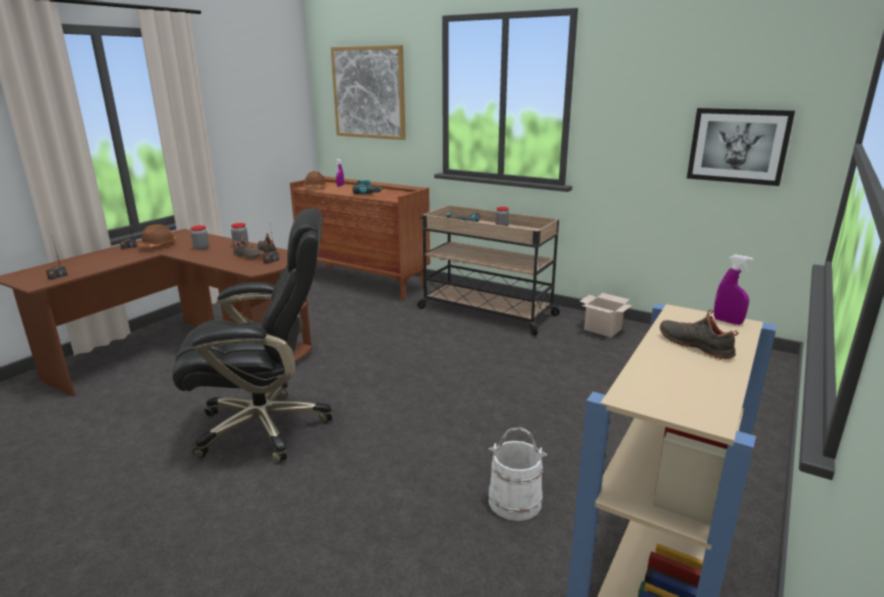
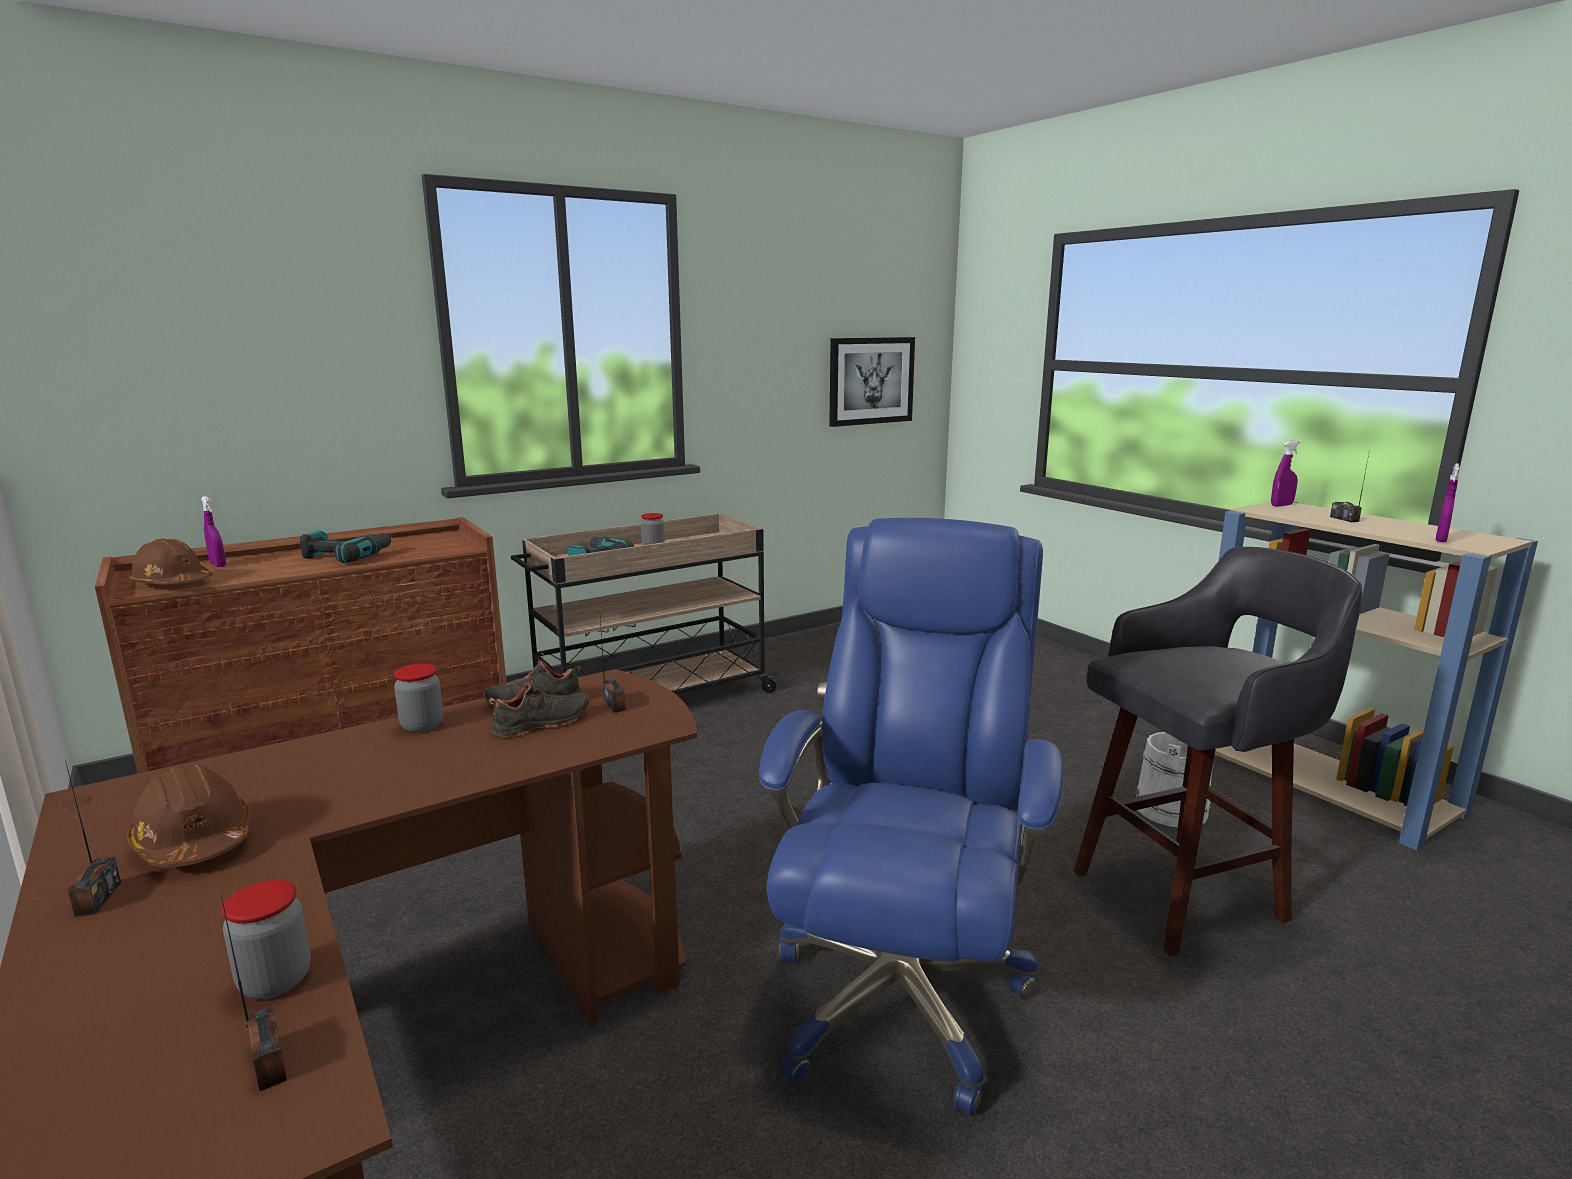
camera: 65 degrees left, 5 degrees down
(201, 248) = (356, 774): jar -> jar (275, 981)
(268, 429) = (904, 994): black office chair -> blue office chair
(369, 93) = (219, 331): picture -> none
(400, 512) = (1185, 894): none -> grey stool
(603, 329) = (798, 652): cardboard box -> none
(648, 384) = (1440, 540): none -> purple spray bottle
(696, 345) = (1344, 519): black shoe -> radio

